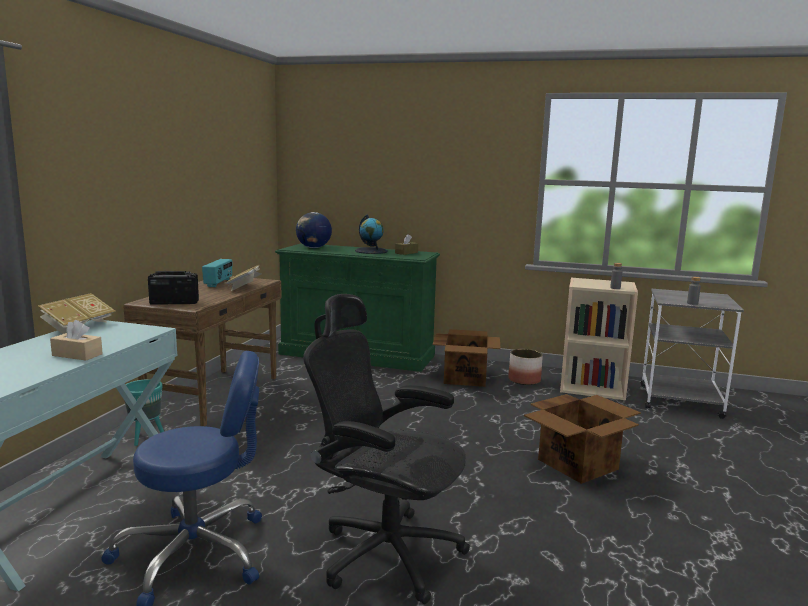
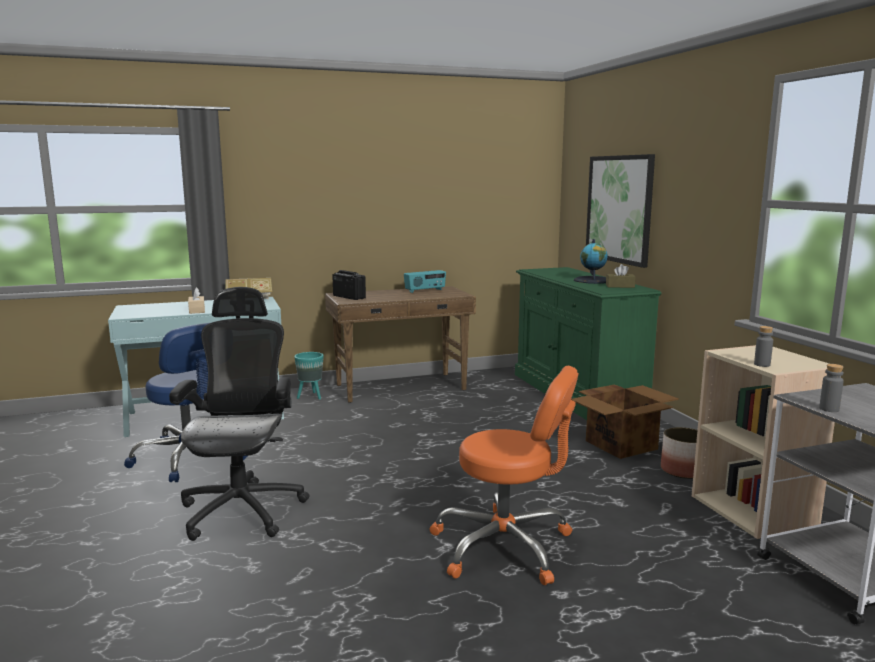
camera: 55 degrees right, 0 degrees up
(244, 287) = (428, 296): book -> none
(313, 247) = (555, 271): globe -> none
(373, 187) = (619, 209): none -> picture
(579, 464) = (509, 548): cardboard box -> orange office chair

